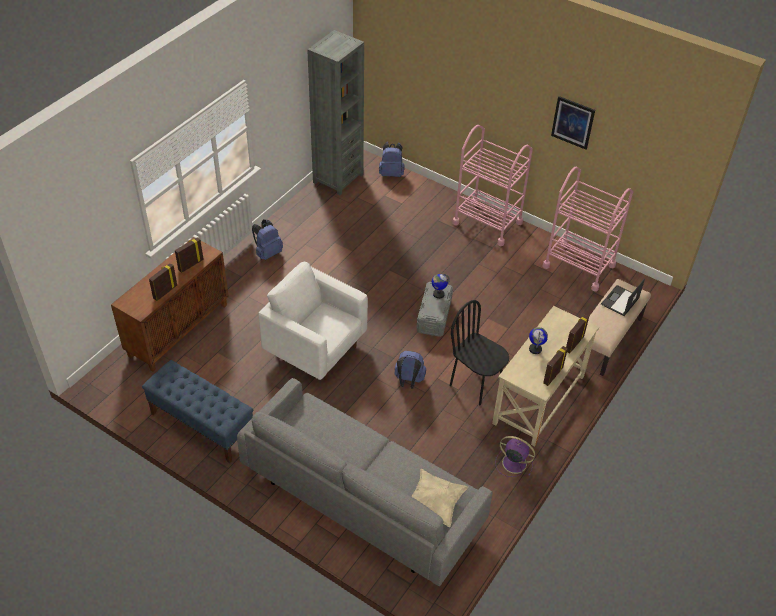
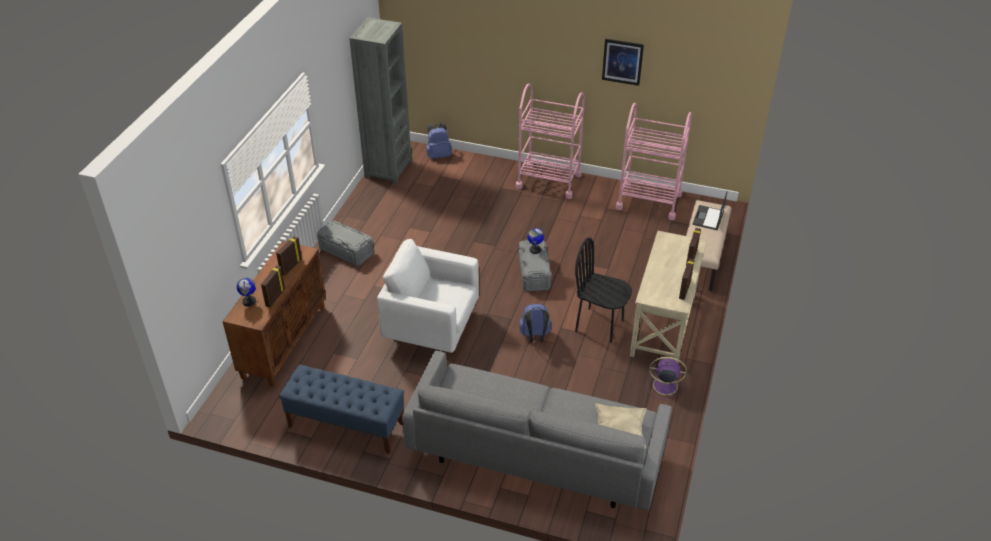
camera: 15 degrees left, 5 degrees down
(267, 253) = (346, 251): blue backpack -> grey storage box
(535, 349) = (658, 271): globe -> globe (249, 301)

